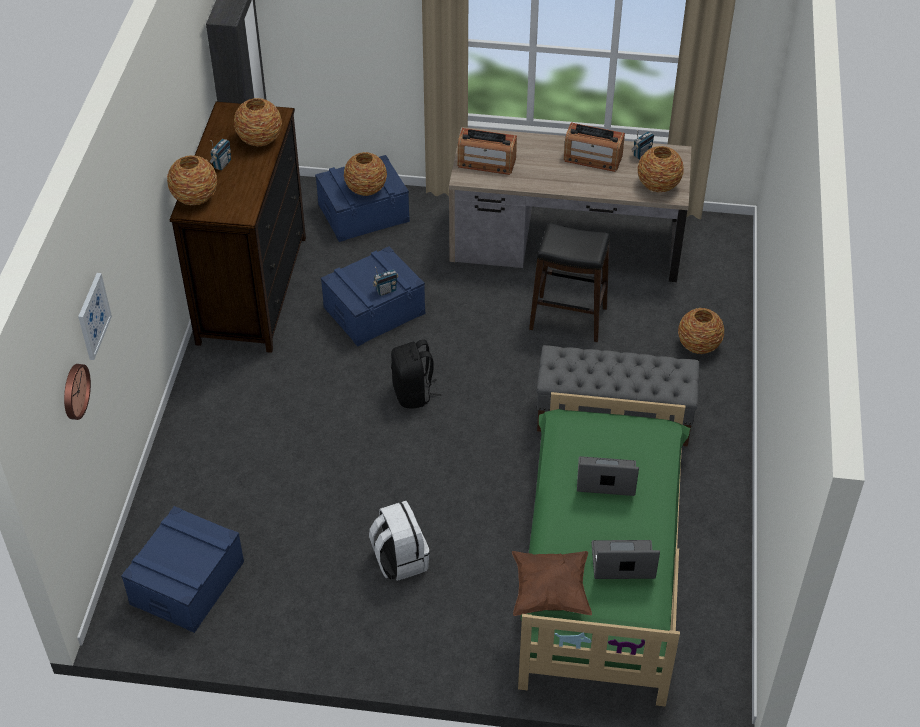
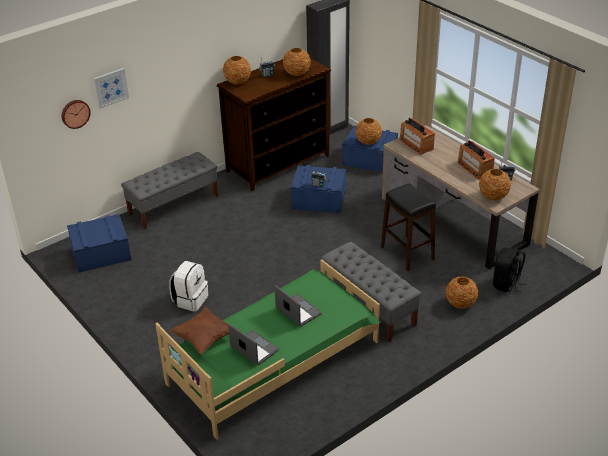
camera: 45 degrees right, 10 degrees down
(190, 442) = (173, 205): none -> grey bench
(413, 393) = (289, 241): black backpack -> black backpack (506, 284)

